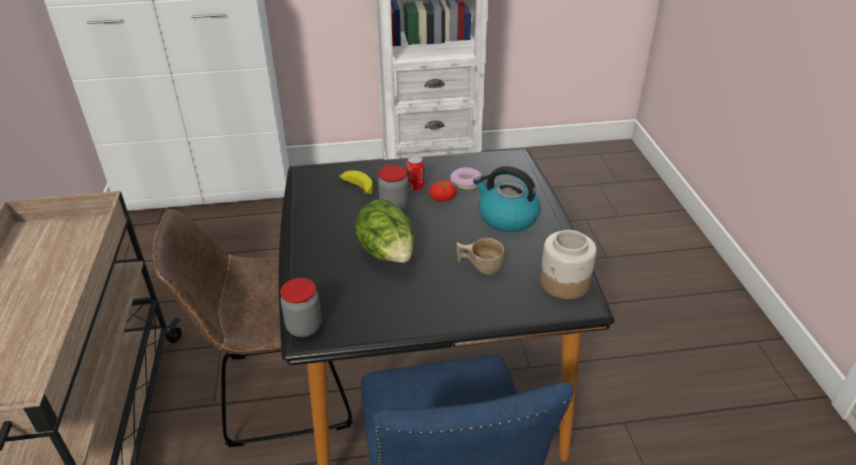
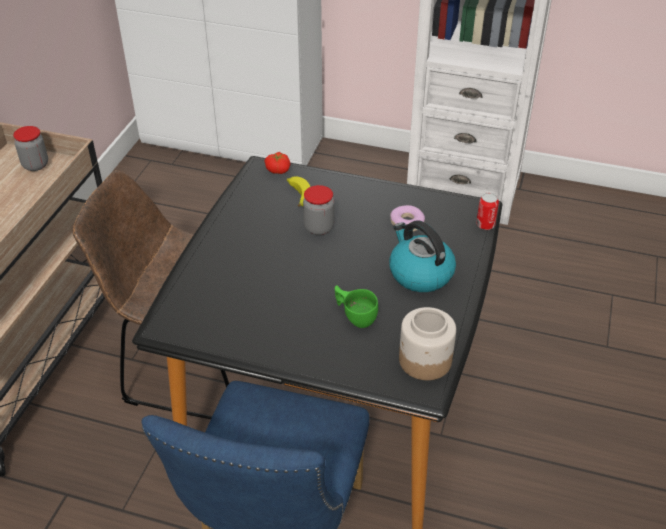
camera: 25 degrees right, 5 degrees up
(304, 327) = (164, 320): jar -> jar (35, 165)
(388, 254) = (280, 275): lettuce -> none
(415, 187) = (354, 212): can -> can (485, 225)
(442, 197) = (372, 231): tomato -> tomato (278, 169)
(479, 266) = (355, 316): beige cup -> green cup

